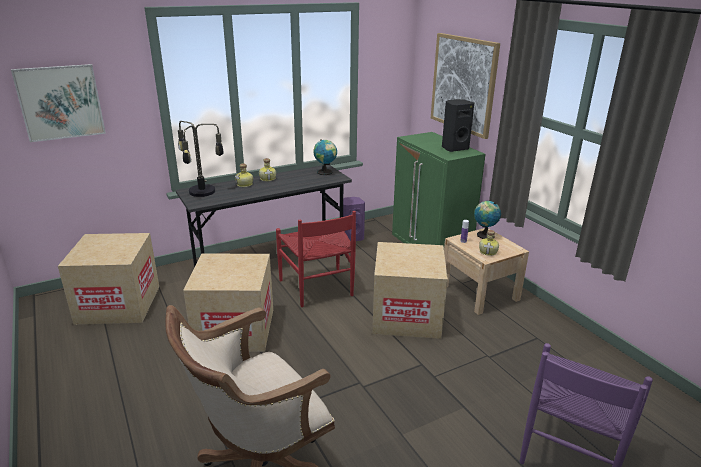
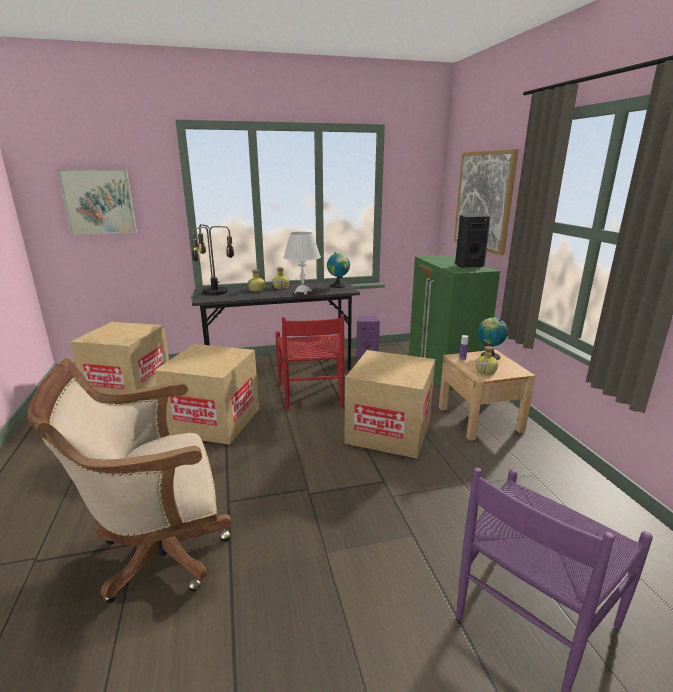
camera: 15 degrees right, 5 degrees down
(295, 184) = (303, 292): none -> white table lamp

